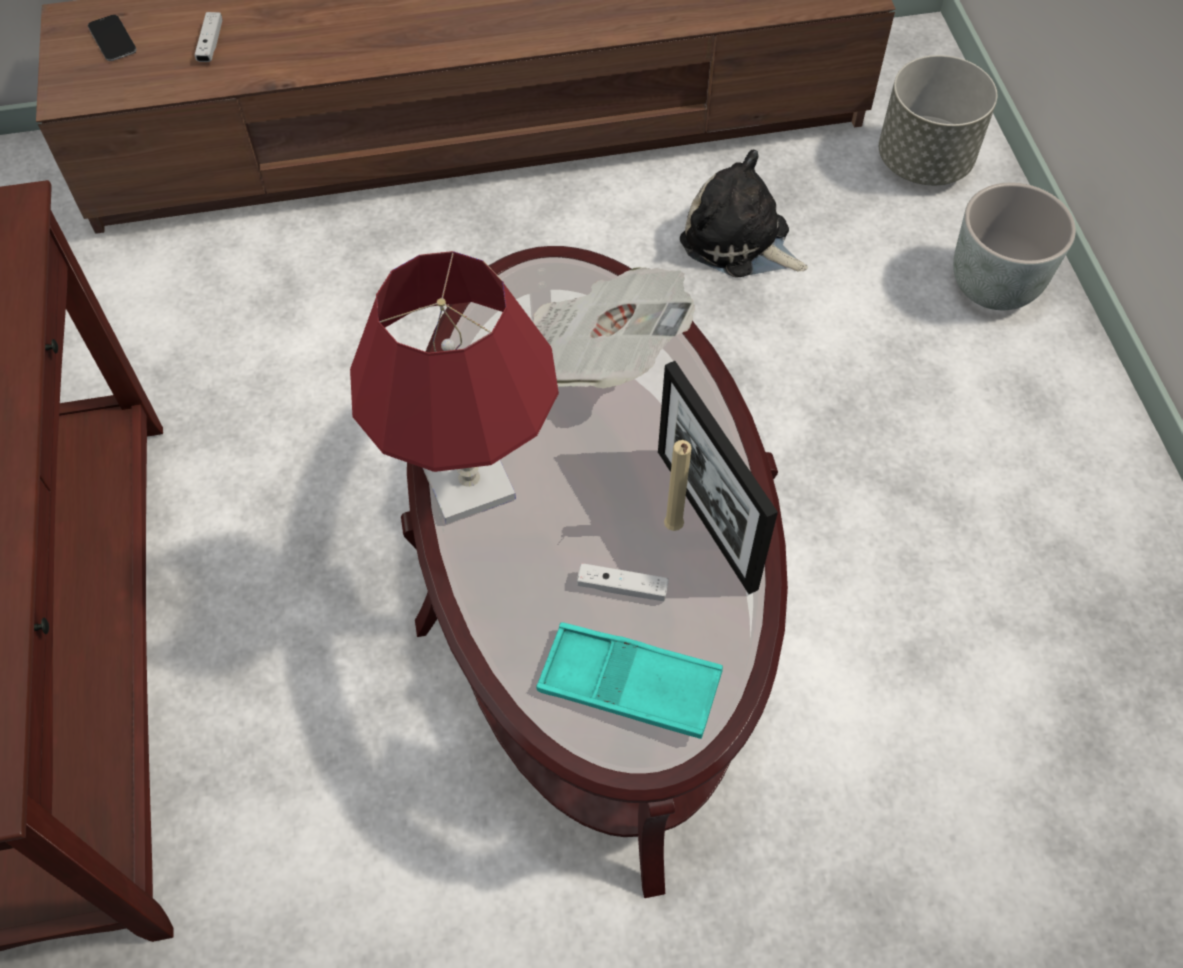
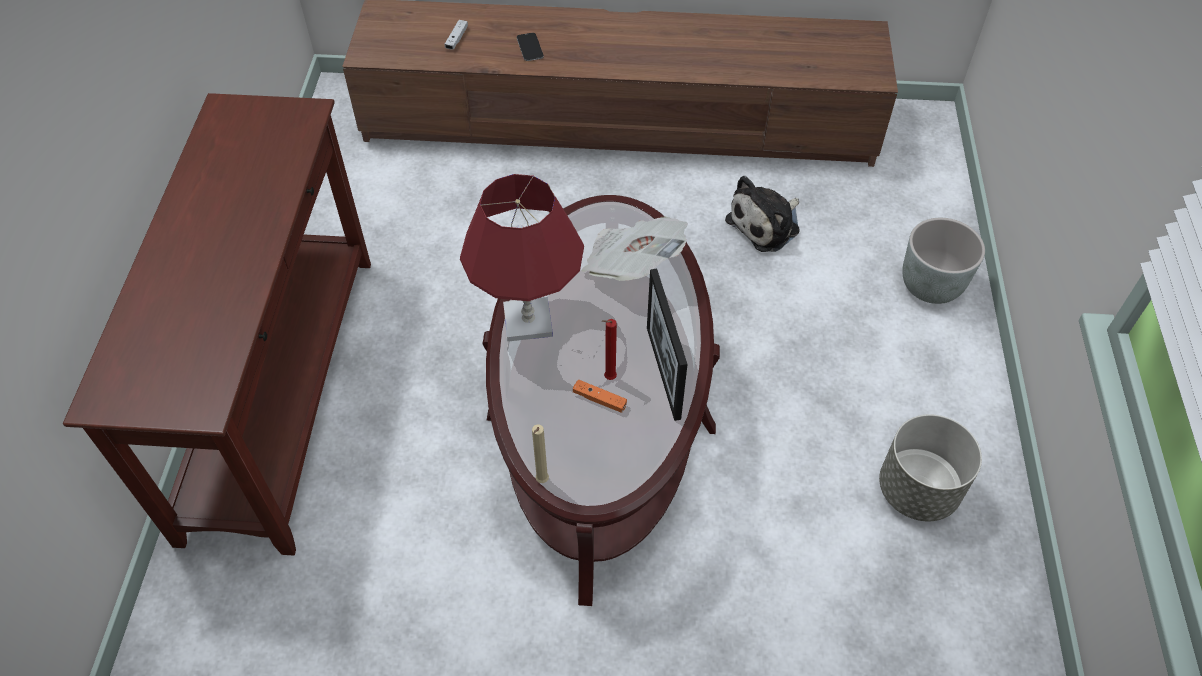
camera: 15 degrees right, 5 degrees down
(112, 39) = (400, 26): phone -> phone (530, 47)
(622, 587) = (599, 400): white game controller -> orange game controller
(624, 549) = (608, 378): none -> red candle
(629, 685) = (585, 454): turquoise tray -> none
(673, 529) = (641, 374): beige candle -> beige candle (541, 482)
(739, 241) = (766, 224): plush toy -> plush toy turned 90 degrees counterclockwise
(924, 161) = (909, 197): grey planter -> grey planter (918, 490)

